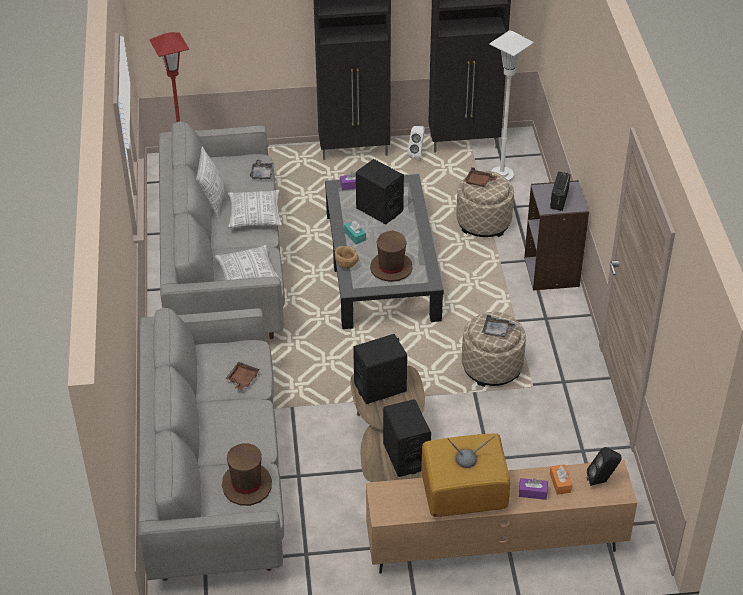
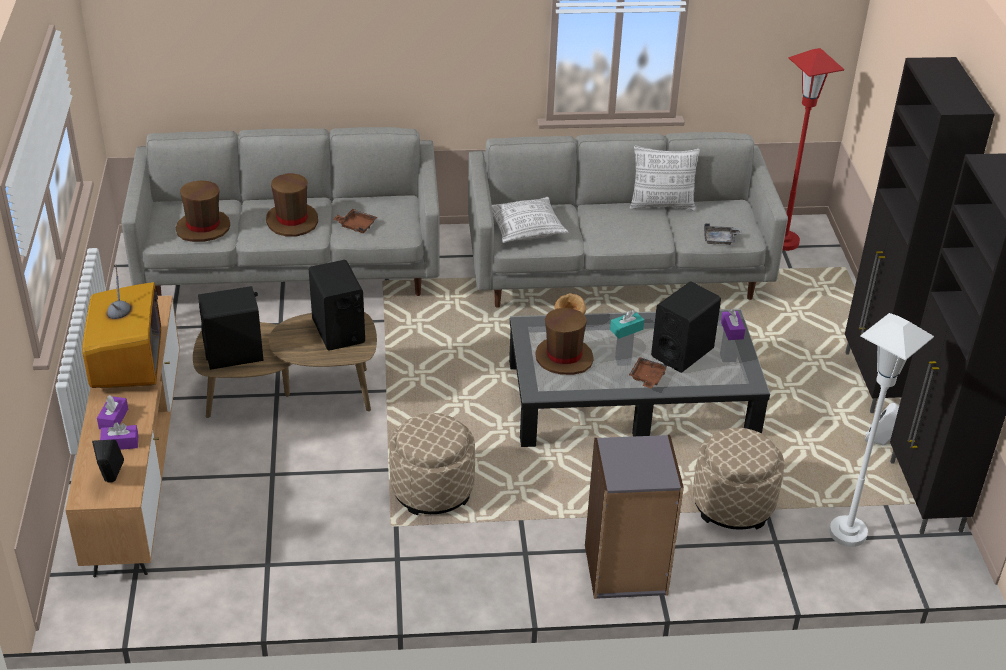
camera: 90 degrees right, 5 degrees down
(235, 423) = (292, 221): none -> brown hat
(255, 216) = (636, 234): pillow -> none
(479, 182) = (745, 441): brown tray -> brown tray (647, 377)
(497, 331) = (425, 435): grey tray -> none
(559, 200) = (632, 460): radio -> none
(560, 483) = (120, 443): orange tissue box -> purple tissue box

